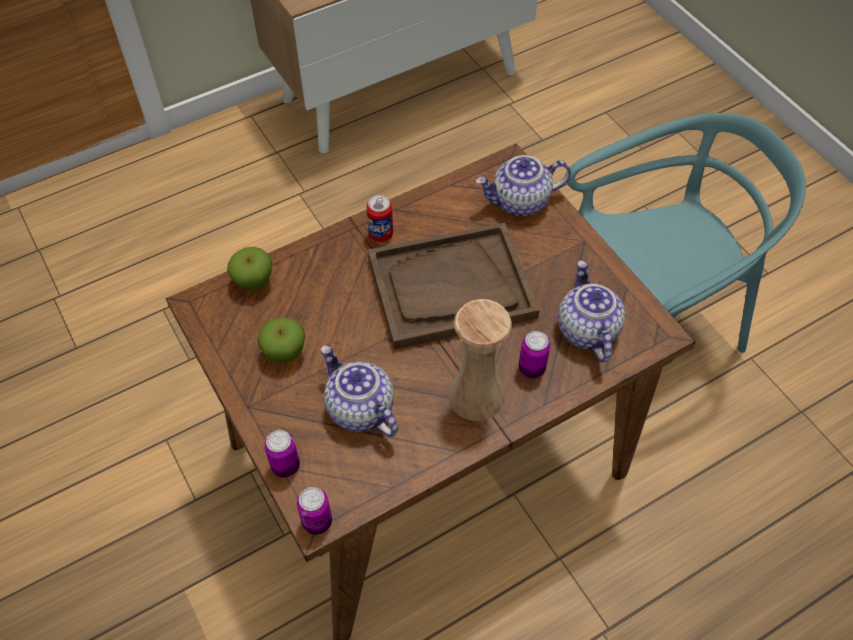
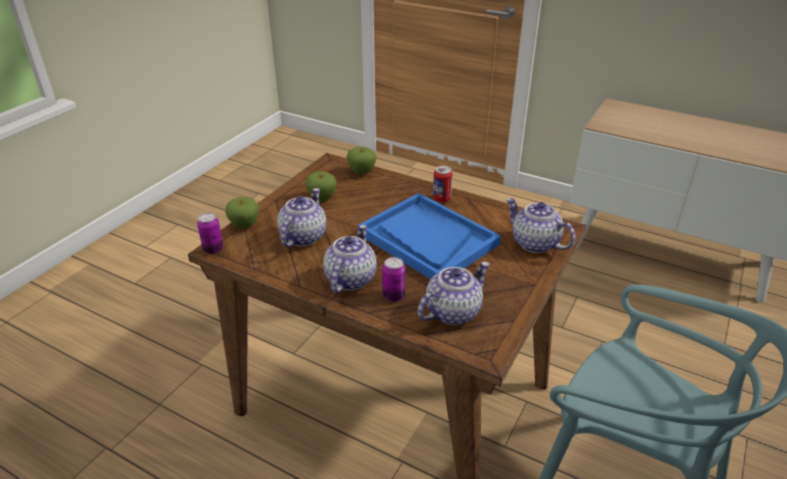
camera: 60 degrees right, 20 degrees down
(285, 466) = (244, 225): can -> apple
(451, 288) = (427, 239): brown tray -> blue tray
(476, 395) = (350, 279): beige vase -> teapot

